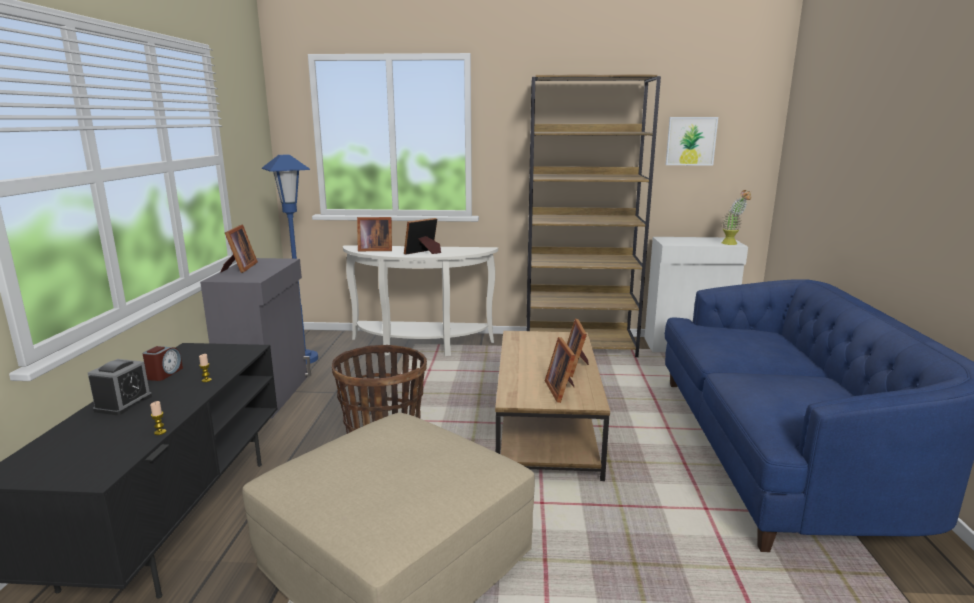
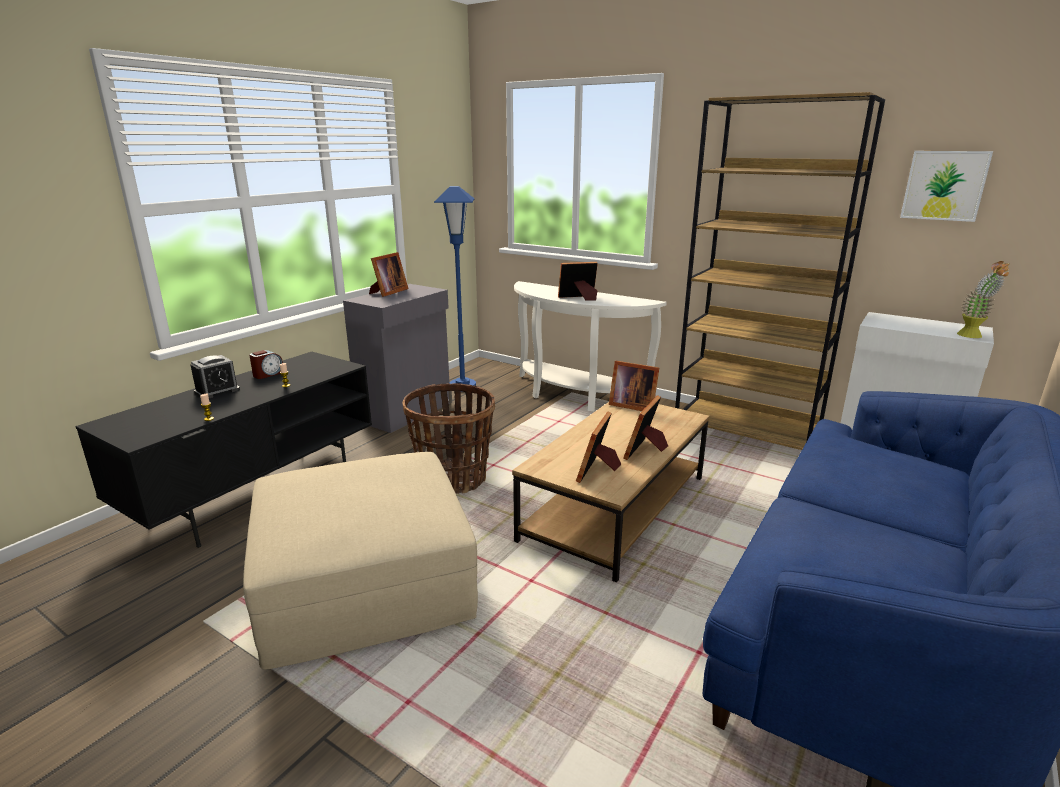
camera: 30 degrees right, 5 degrees up
(374, 250) = (538, 289): picture frame -> picture frame (631, 405)

